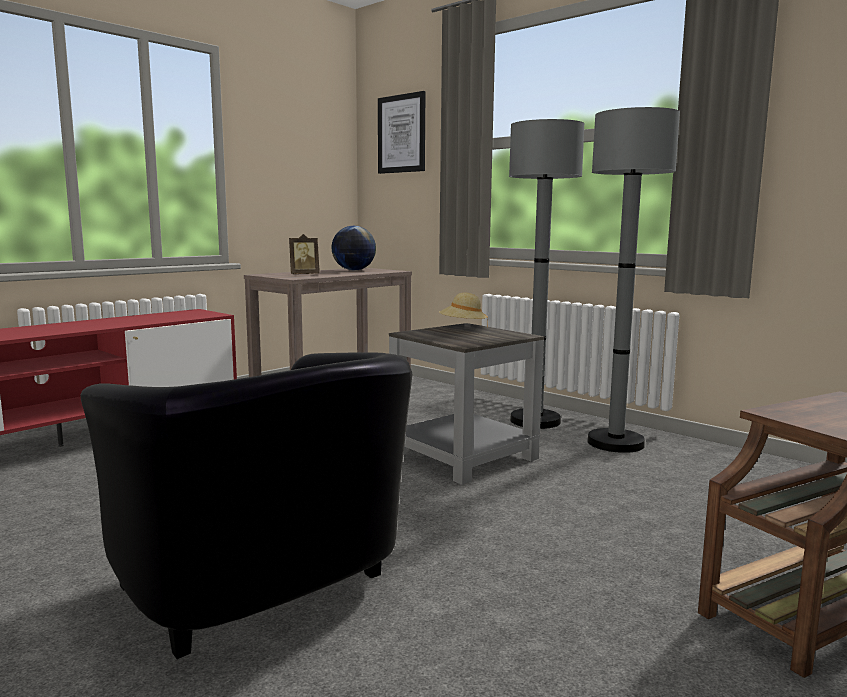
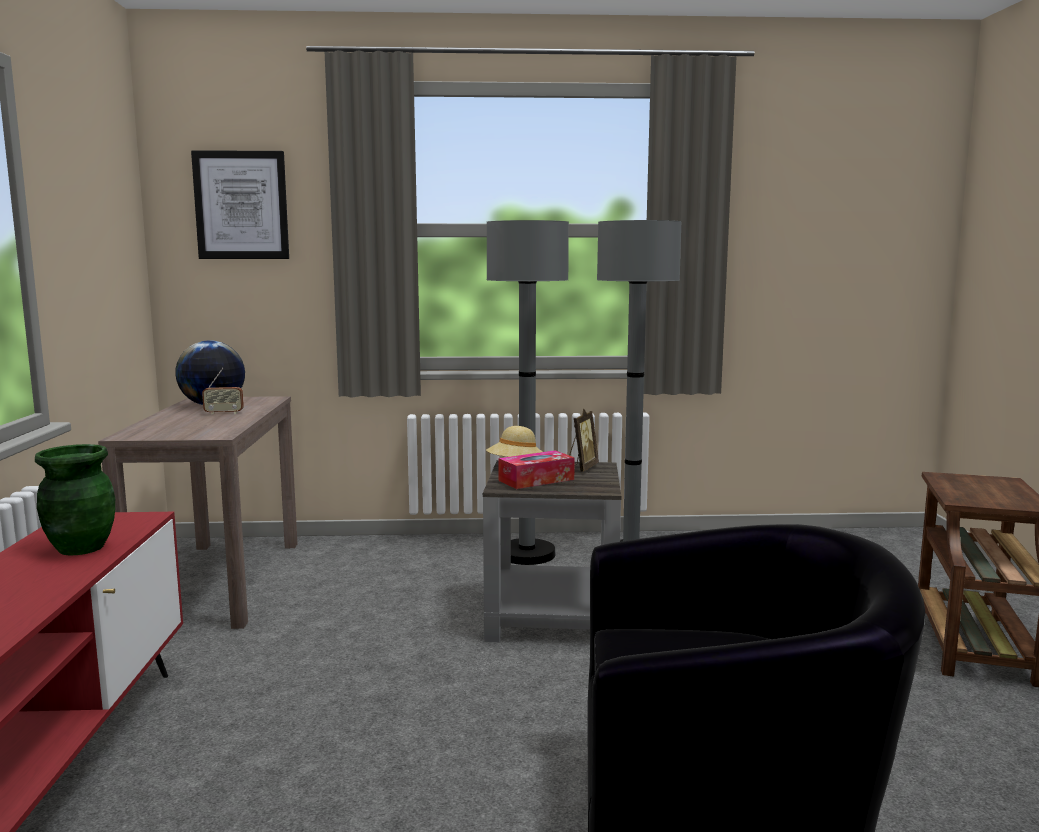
camera: 45 degrees left, 0 degrees up
(157, 318) = (81, 548): none -> green vase
(304, 274) = (192, 425): picture frame -> picture frame (581, 468)
(341, 273) = (224, 413): none -> radio
(445, 333) = (536, 480): none -> tissue box

